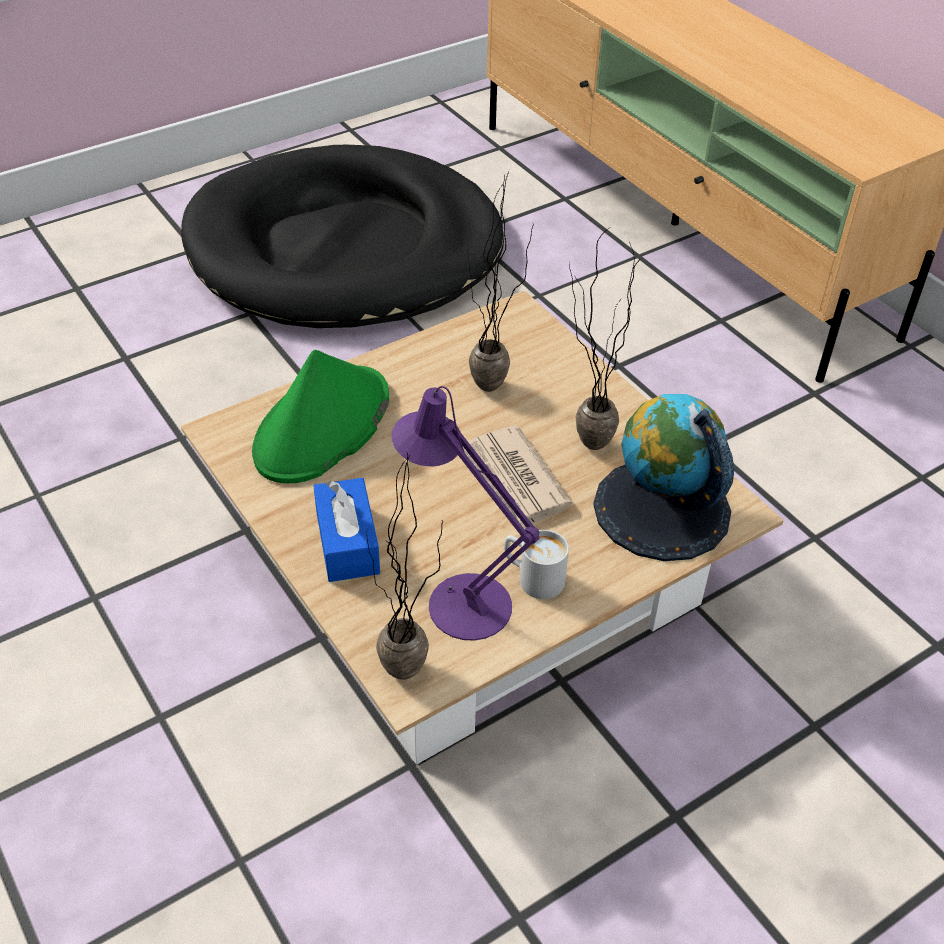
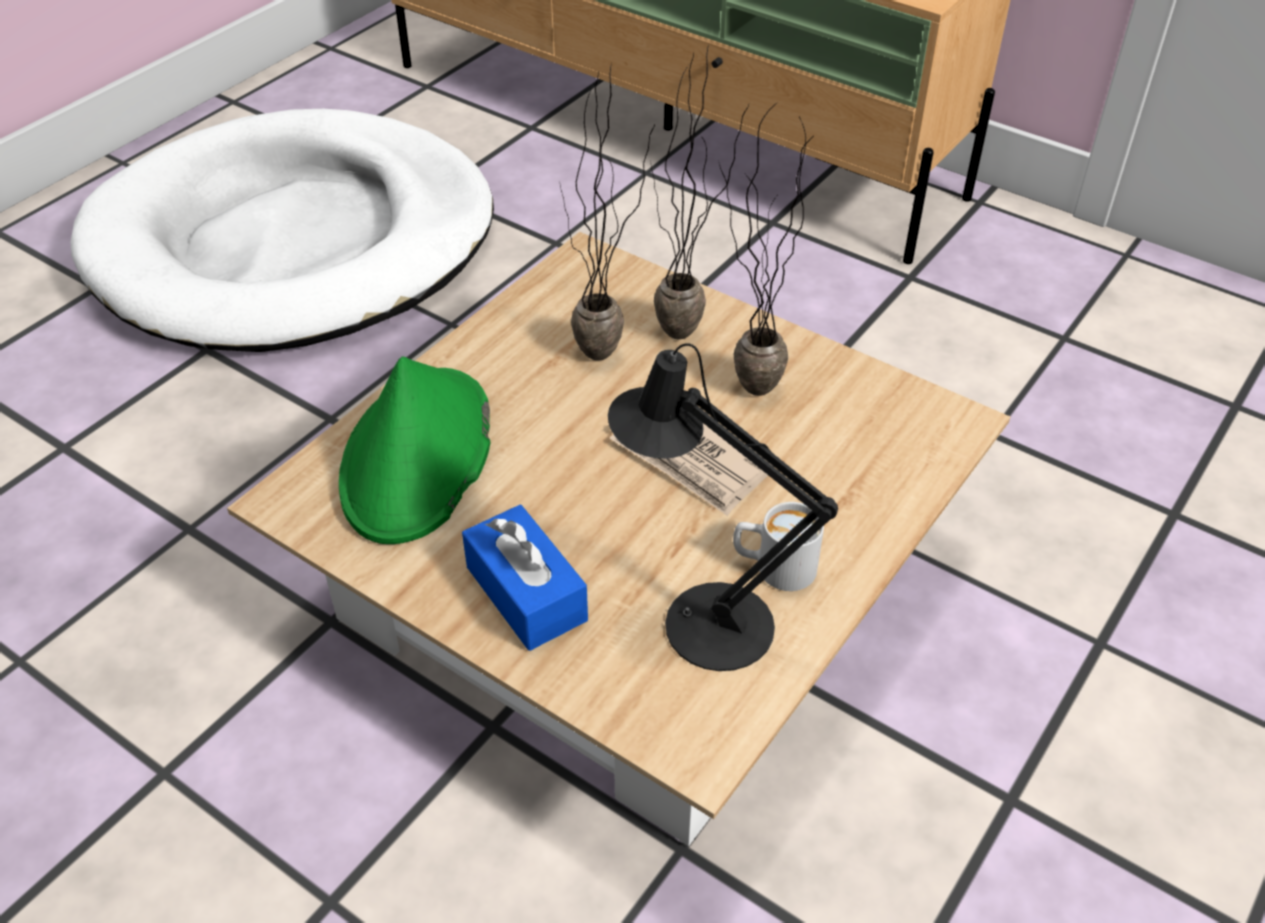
camera: 20 degrees left, 0 degrees up
(345, 249) = (294, 243): black dog bed -> white dog bed
(408, 683) = (696, 747): potted plant -> potted plant (689, 341)
(460, 599) = (703, 621): purple table lamp -> black table lamp
(661, 509) = (874, 443): globe -> none

